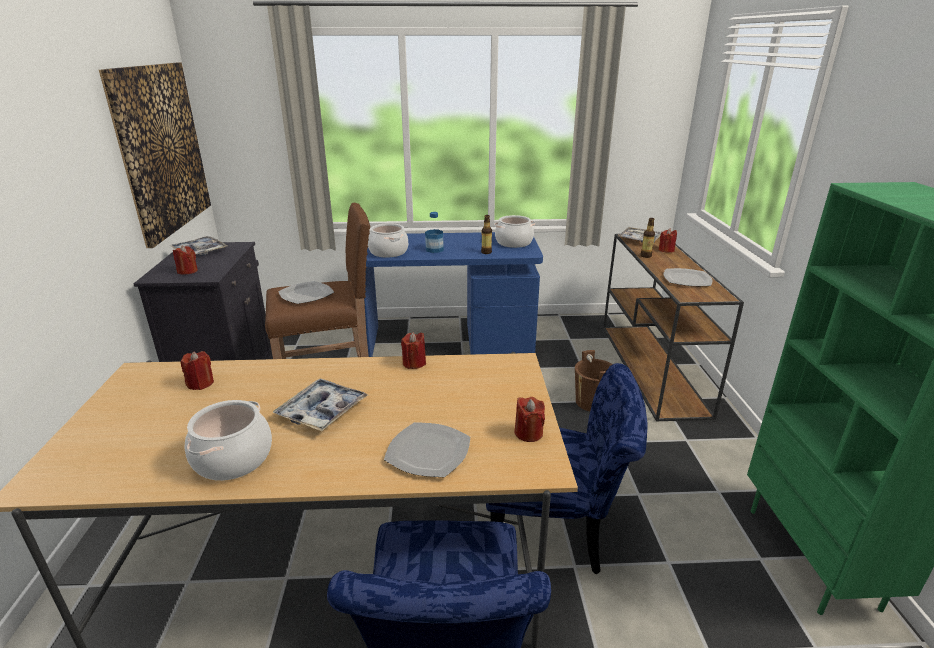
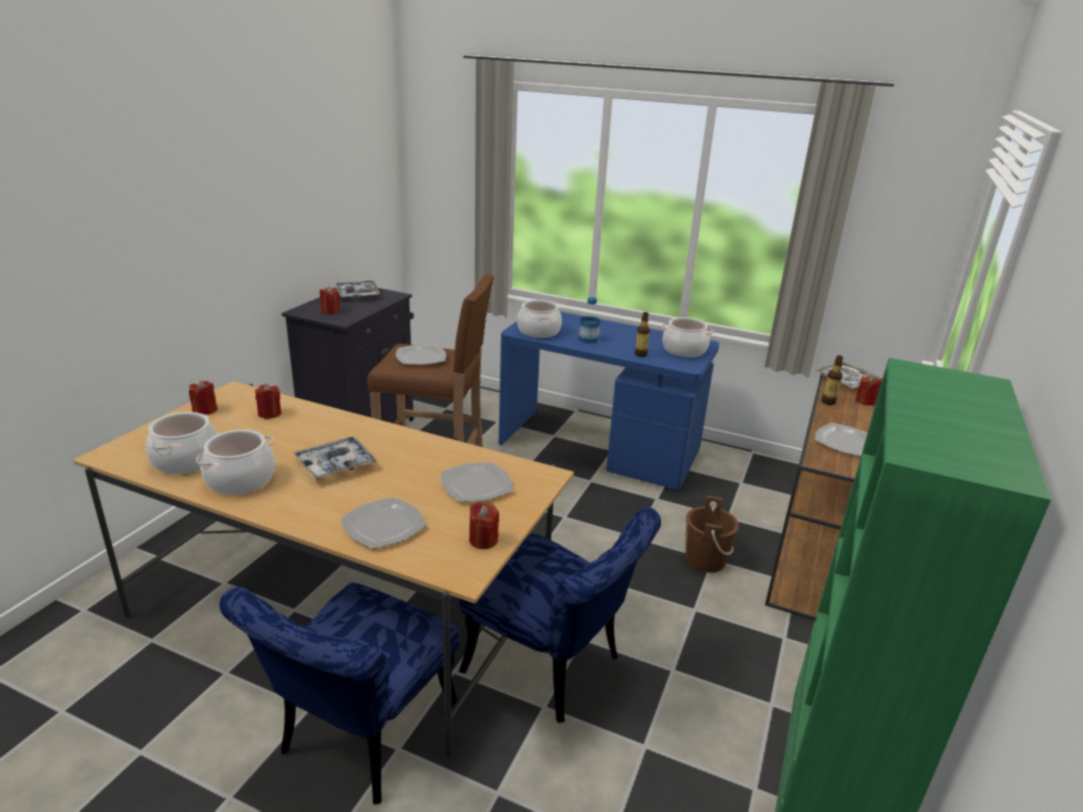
camera: 25 degrees right, 0 degrees up
(145, 459) = (186, 460): none -> cooking pot
(161, 149) = (350, 191): picture -> none
(414, 363) = (450, 447): red candle -> red candle (205, 410)
(471, 388) = (476, 485): none -> plate

